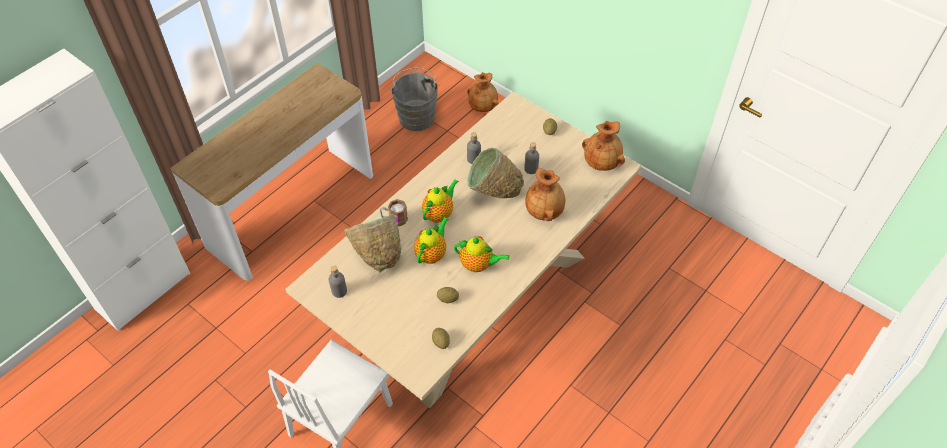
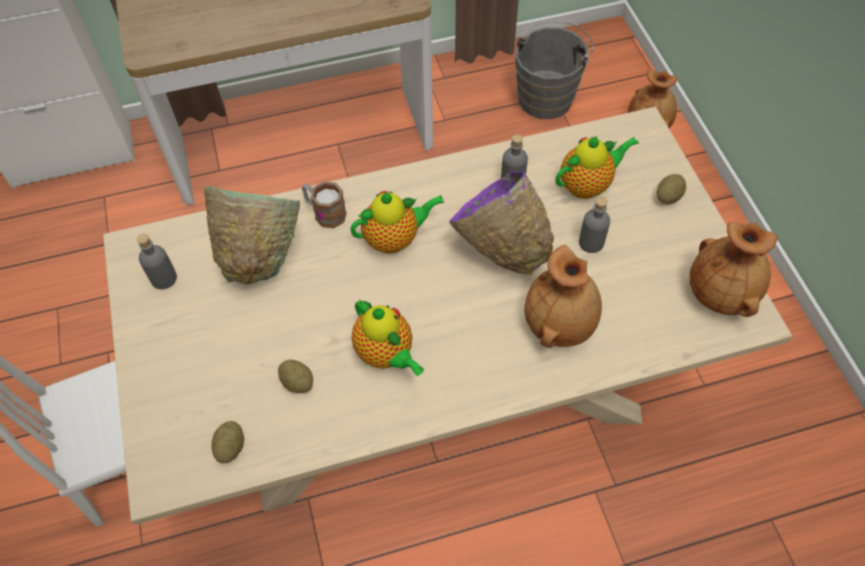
camera: 35 degrees right, 5 degrees up
(432, 254) = (333, 296): teapot -> teapot (587, 185)
(492, 192) = (500, 249): green bowl -> purple bowl

